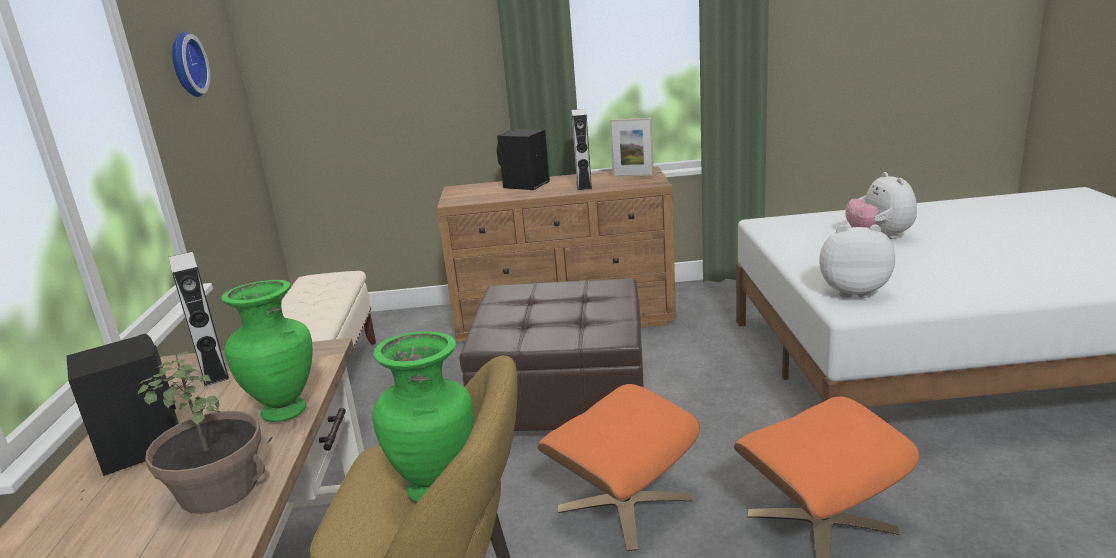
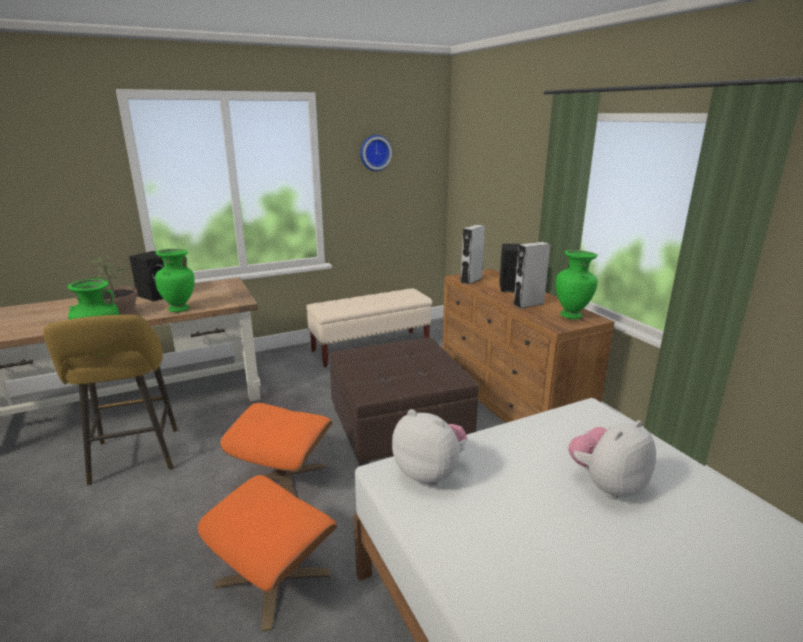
camera: 65 degrees right, 0 degrees up
(213, 371) = (222, 288): grey speaker -> grey speaker (471, 280)
(633, 175) = (572, 316): picture frame -> green vase
(852, 291) = (430, 472): plush toy -> plush toy turned 45 degrees counterclockwise

